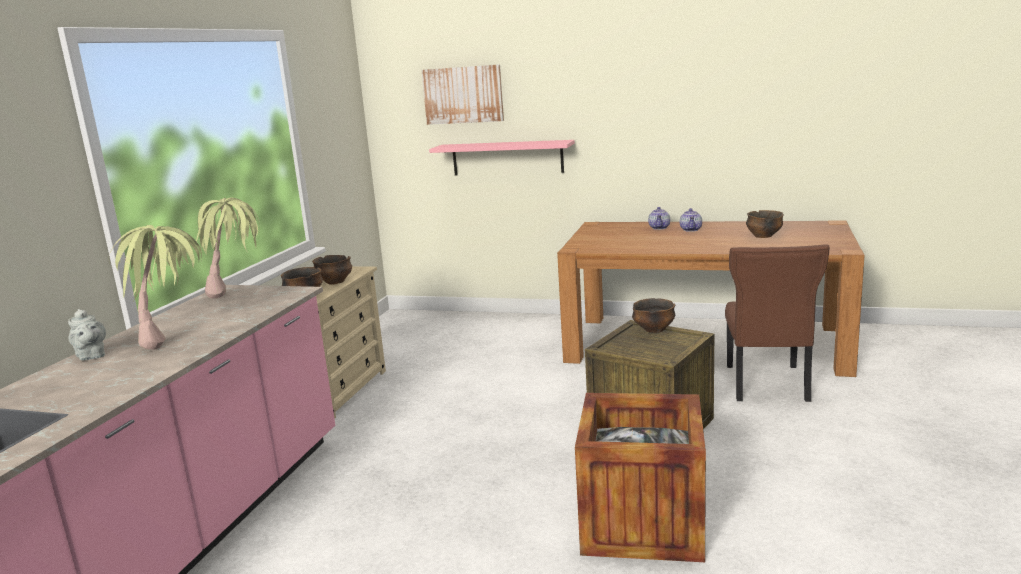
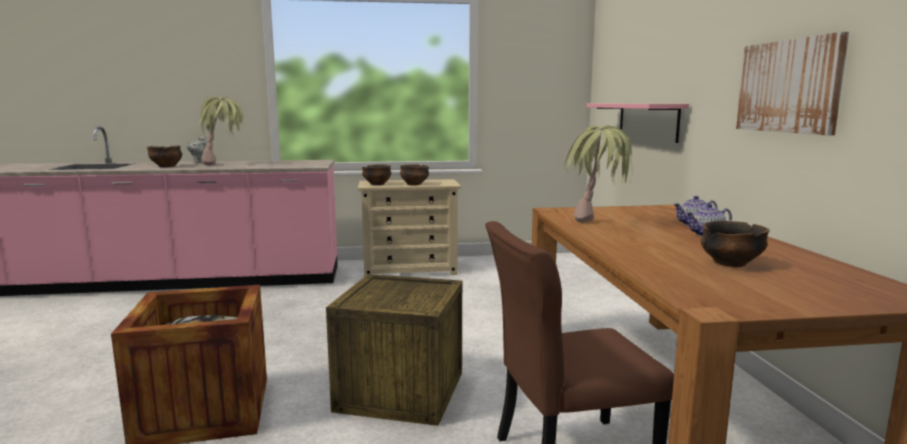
camera: 65 degrees right, 5 degrees down
(239, 295) = (307, 162): potted plant -> potted plant (596, 226)
(463, 95) = (632, 53): picture -> picture (788, 86)
(654, 330) = (433, 291): bowl -> bowl (166, 166)

